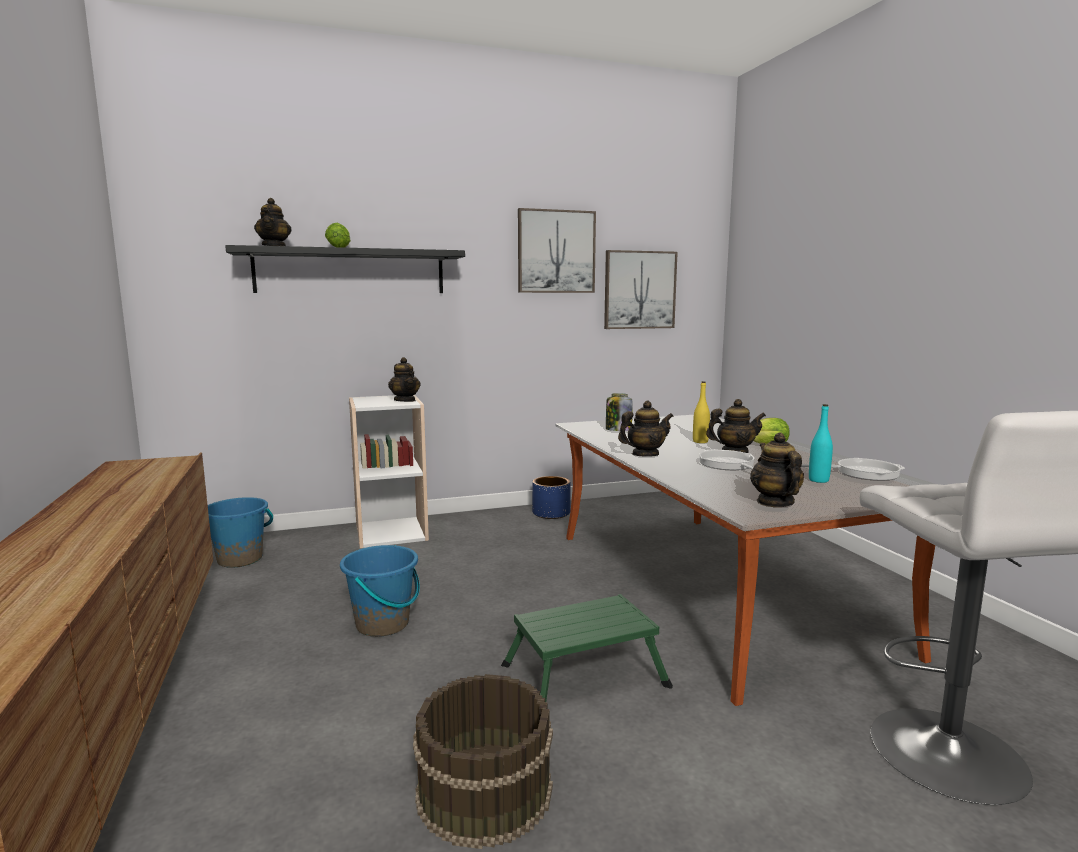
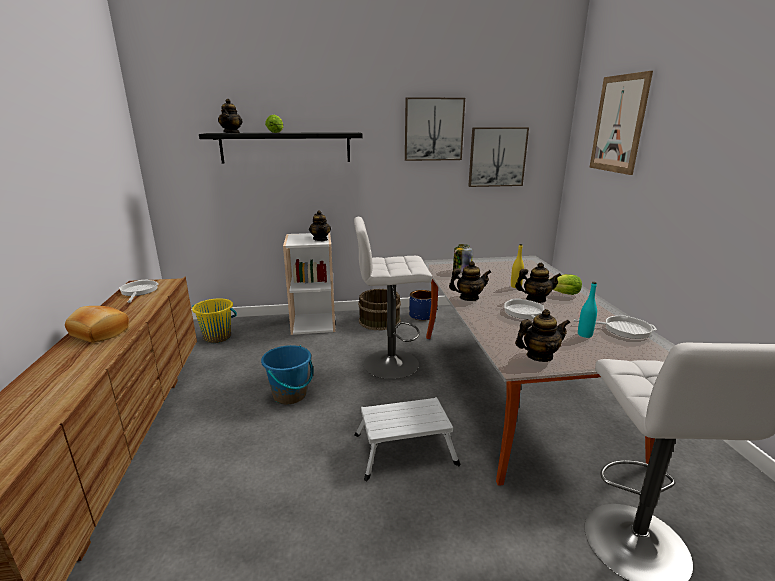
camera: 10 degrees right, 10 degrees up
(82, 520) = (98, 333): none -> bread
(129, 472) = (138, 291): none -> frying pan
(240, 559) = (217, 337): blue bucket -> yellow bucket
(483, 790) = (317, 525): brown bucket -> brown bucket (379, 320)
(525, 573) = (390, 364): none -> white stool
(585, 675) = (405, 449): green step ladder -> white step ladder
(774, 502) = (539, 356): teapot -> teapot turned 75 degrees clockwise
(794, 240) = (618, 124): none -> picture

